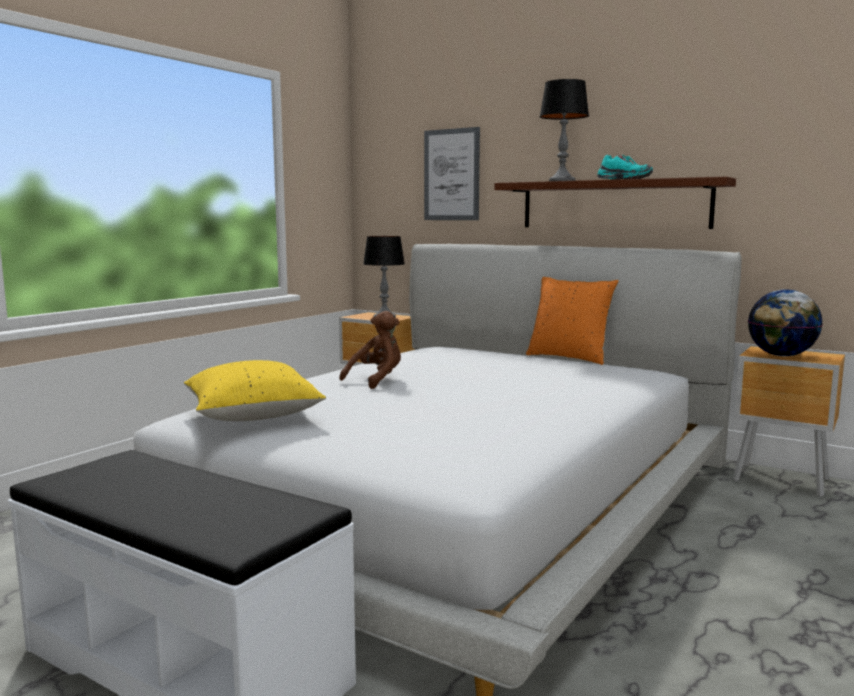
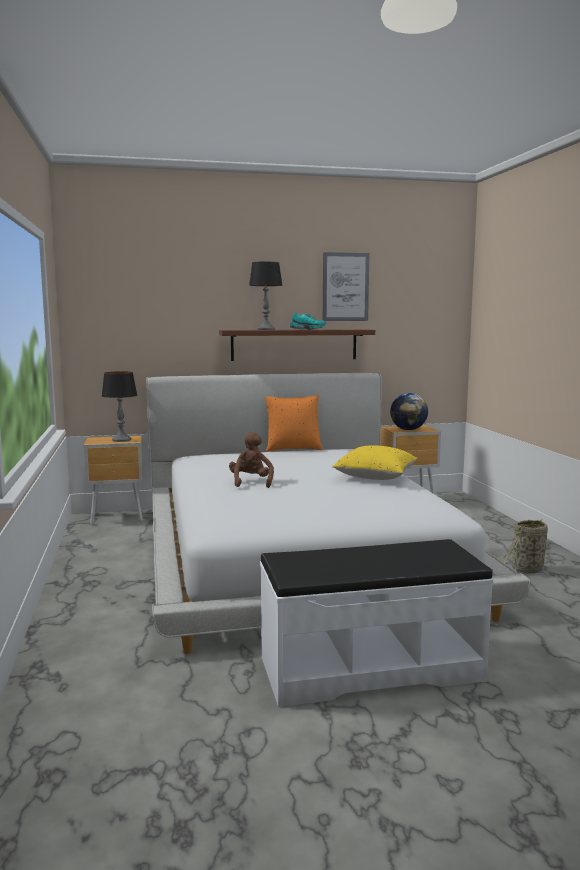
camera: 45 degrees left, 0 degrees up
(253, 416) = (263, 517): yellow pillow -> yellow pillow (375, 477)
(451, 175) = (166, 321): picture -> picture (345, 287)
(740, 658) = (525, 571): none -> basket

